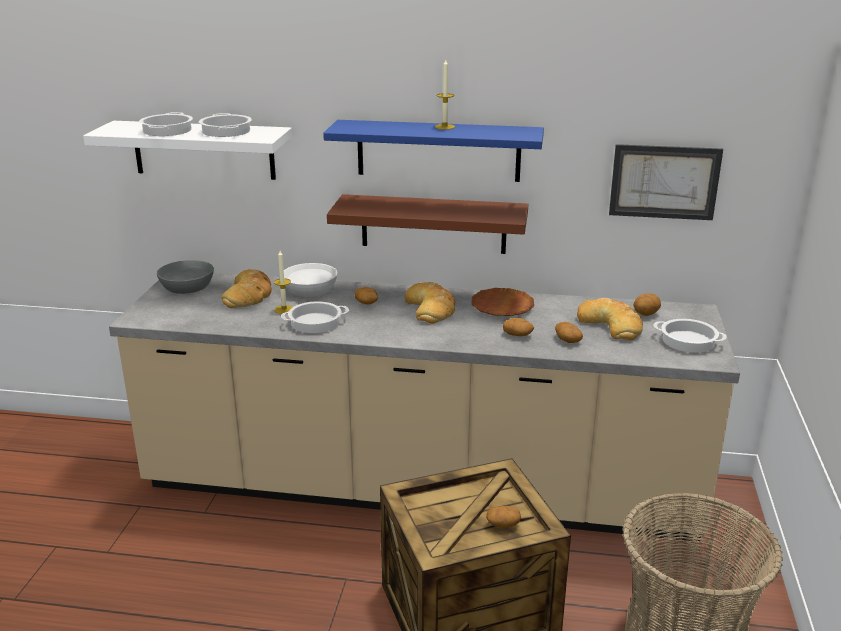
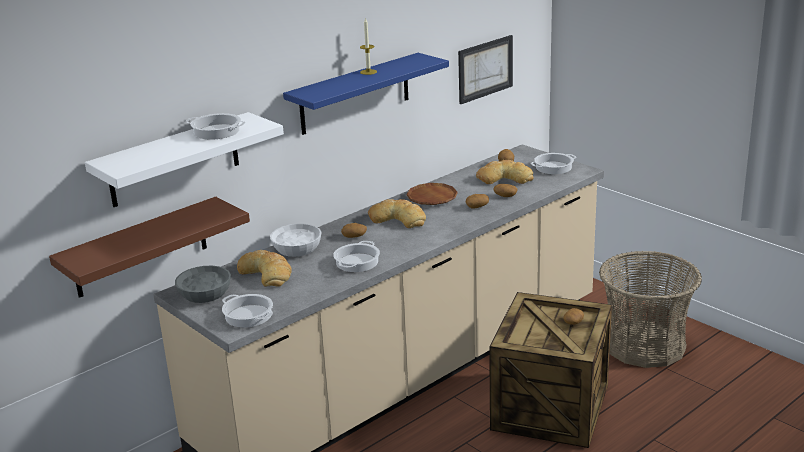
camera: 50 degrees left, 0 degrees up
(168, 130) = (170, 148): cooking pot -> cooking pot (249, 315)
(284, 309) = (316, 267): candle -> none
(433, 224) = (356, 156): brown shelf -> brown shelf (140, 248)

